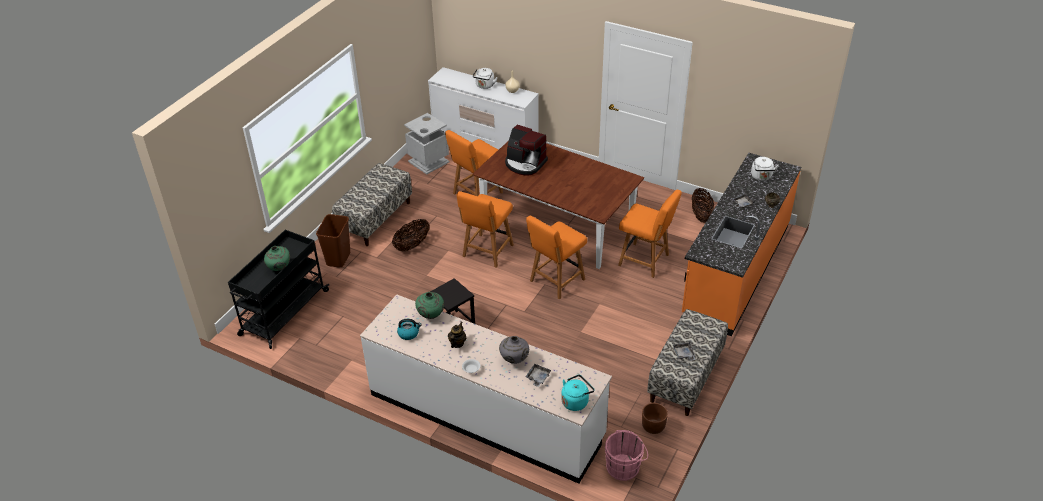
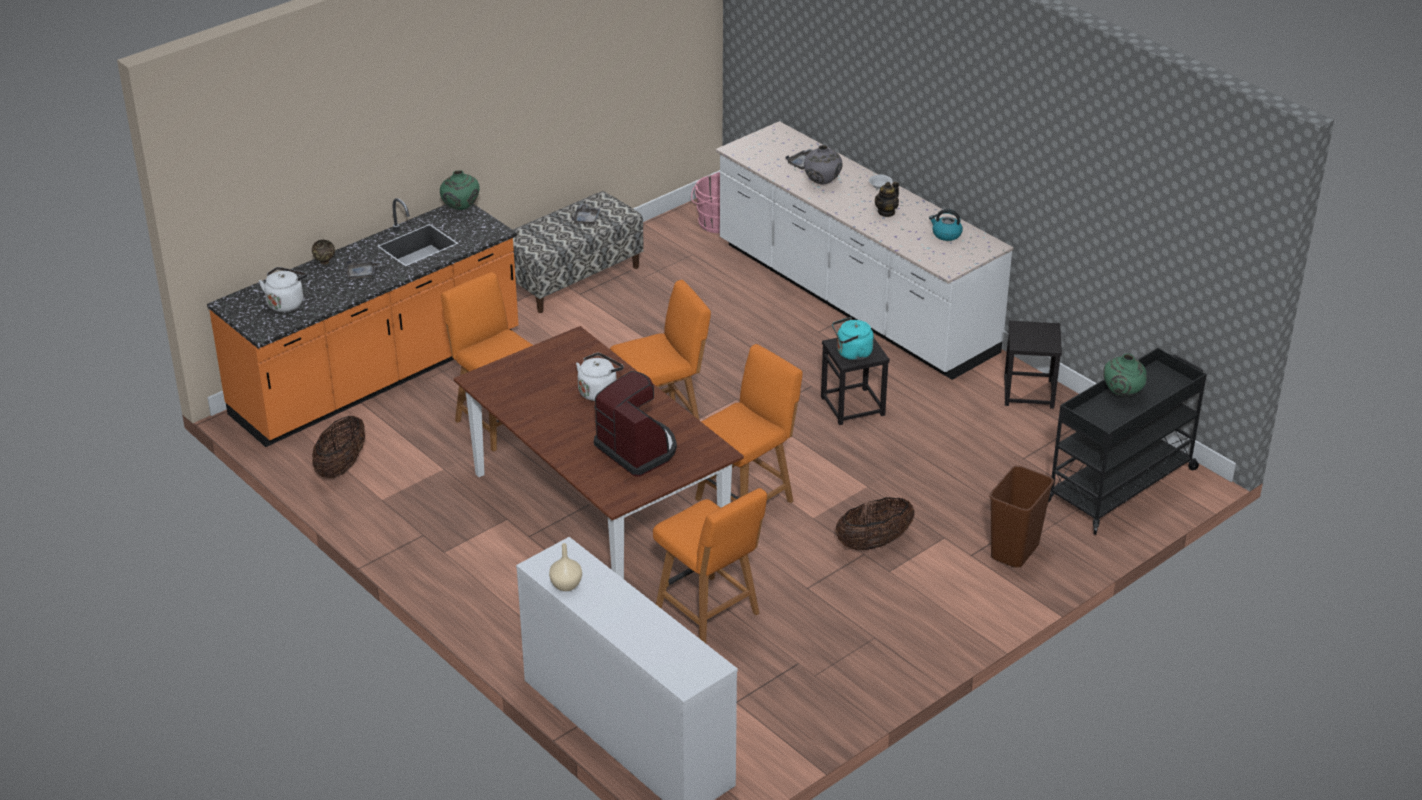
camera: 160 degrees left, 5 degrees down
(346, 365) = (1029, 392): none -> black stool
(375, 219) = (927, 611): bench -> none
(428, 161) = (773, 718): grey trash can -> none
(431, 315) = (909, 246): green vase -> green vase (461, 209)
(476, 194) = (709, 613): orange chair -> orange chair turned 75 degrees clockwise
(484, 86) = (617, 615): white kettle -> white kettle (599, 391)
(576, 401) = (772, 137): turquoise kettle -> turquoise kettle (852, 353)
(653, 426) = (654, 246): brown planter -> none

